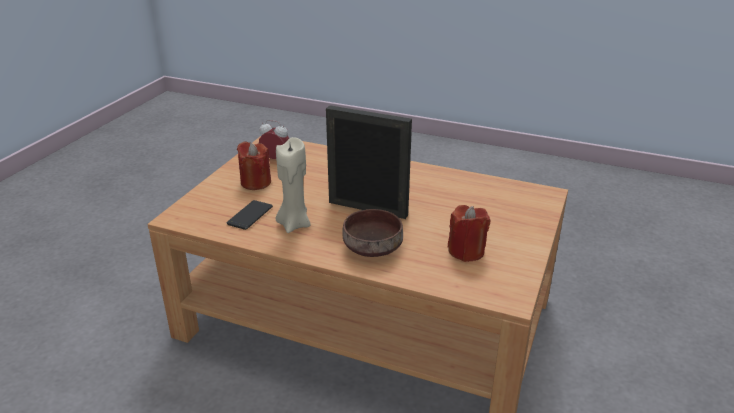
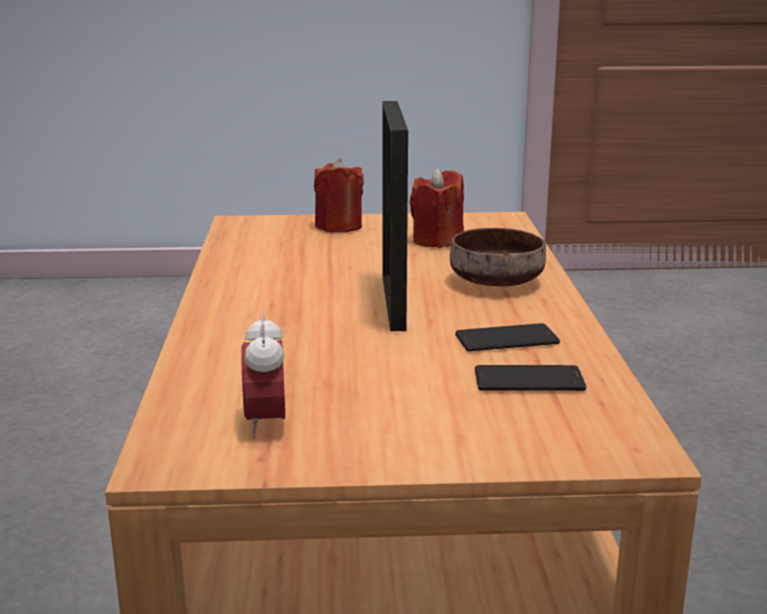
camera: 115 degrees left, 10 degrees down
(256, 182) = (402, 412): red candle -> red candle (338, 226)
(294, 224) = (507, 339): beige candle -> phone

